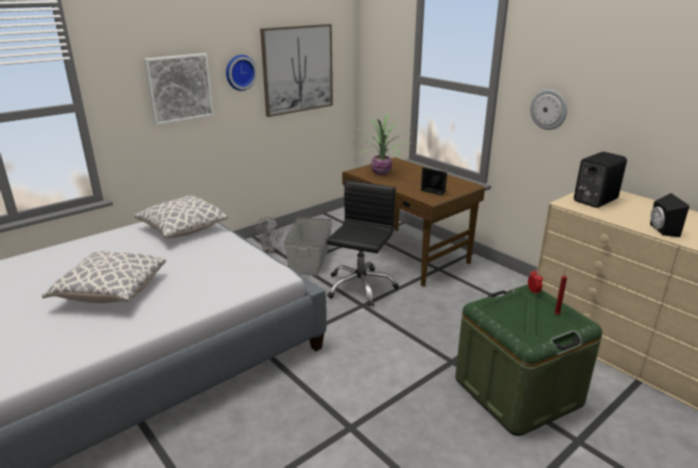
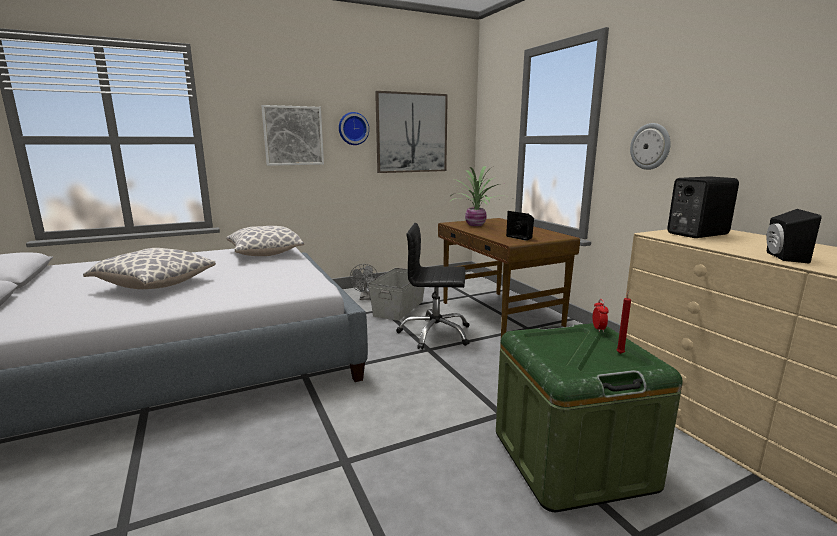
camera: 15 degrees right, 10 degrees down
(360, 287) = (435, 334): black office chair -> black office chair turned 120 degrees counterclockwise

